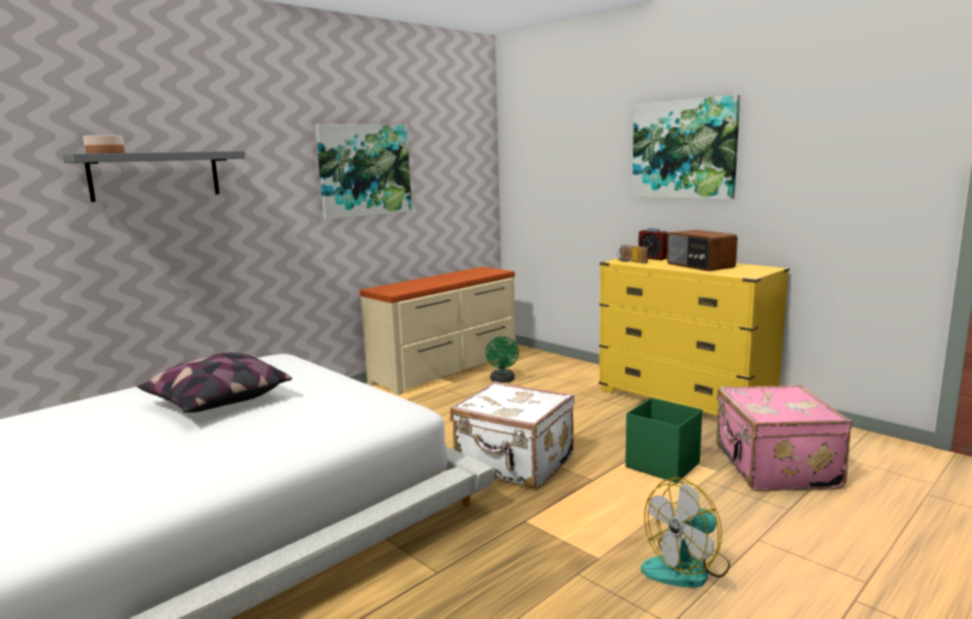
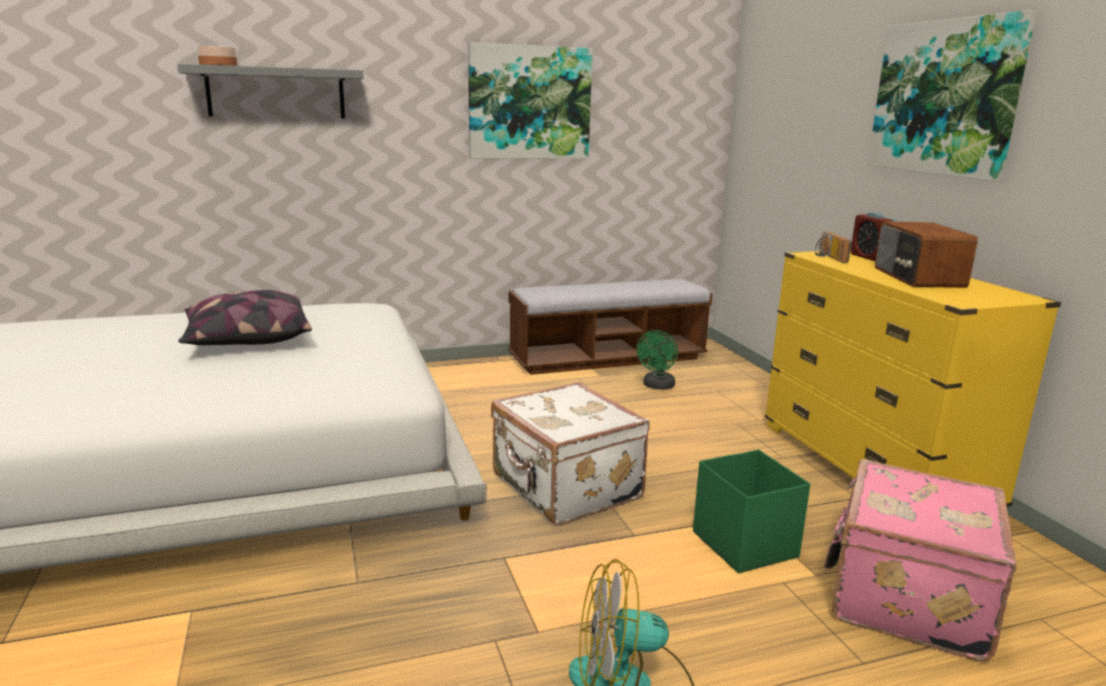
camera: 25 degrees right, 5 degrees up
(447, 369) = (608, 359): beige dresser -> bench

